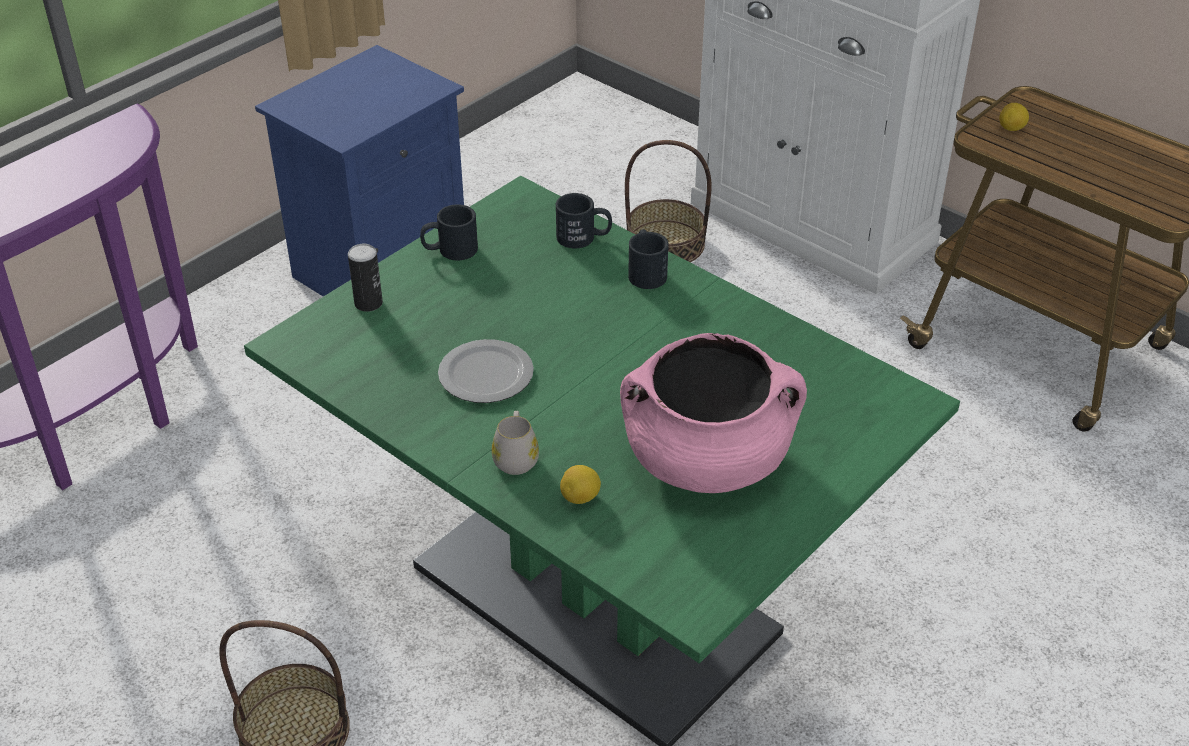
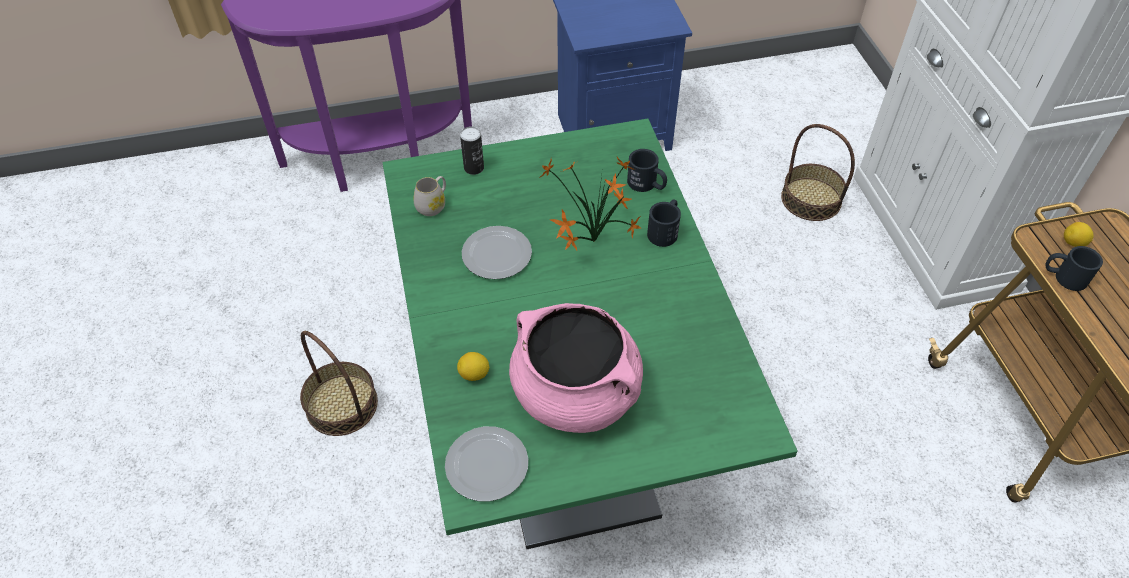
camera: 35 degrees right, 10 degrees up
(449, 250) = (554, 153): black mug -> black mug (1063, 277)
(516, 457) = (462, 323): white mug -> white mug (433, 205)
(579, 316) = (591, 242): none -> potted plant
(684, 572) = (488, 466): none -> plate

